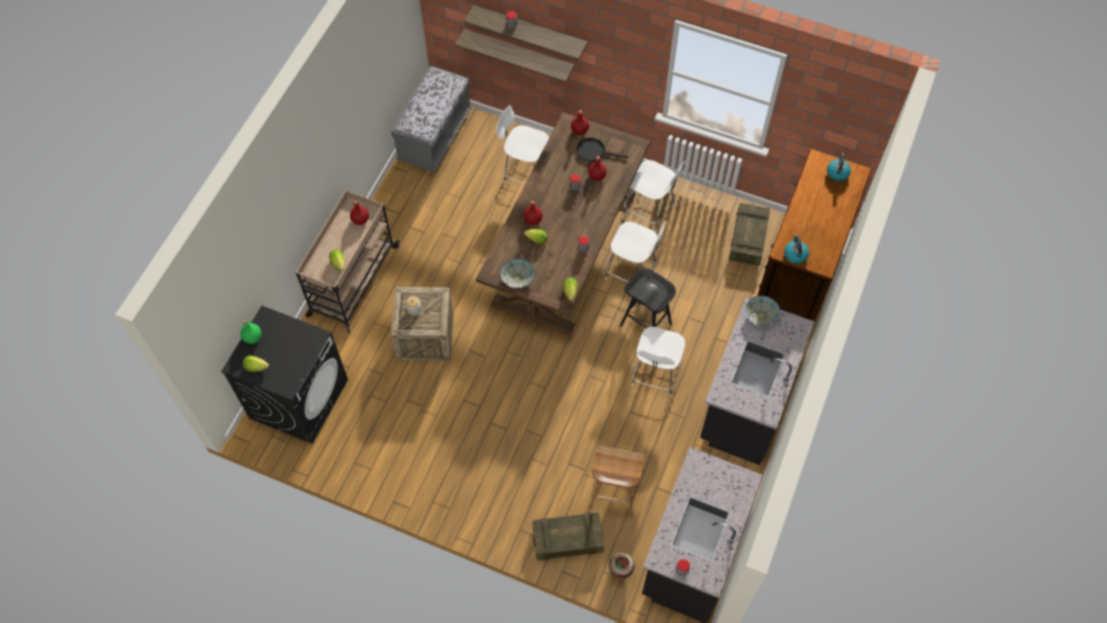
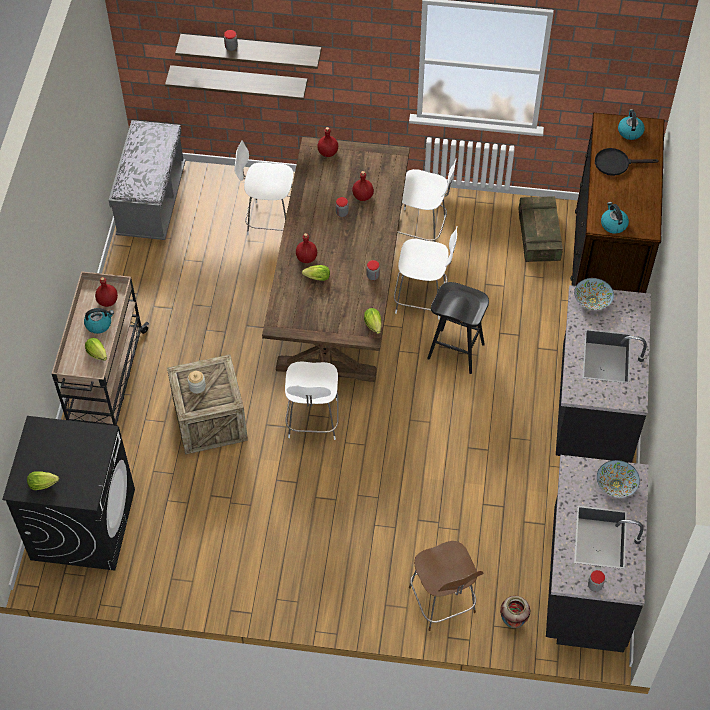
camera: 15 degrees left, 5 degrees down
(252, 338) = (28, 453): green bottle -> none
(347, 238) = (99, 324): none -> kettle
(517, 278) = (309, 323): bowl -> bowl (616, 485)
(567, 540) = (443, 602): crate -> brown chair
(595, 152) = (352, 171): black frying pan -> black frying pan (616, 163)
(613, 495) = (478, 542): brown stool -> none
(655, 375) = (484, 403): white chair -> white chair (313, 421)

